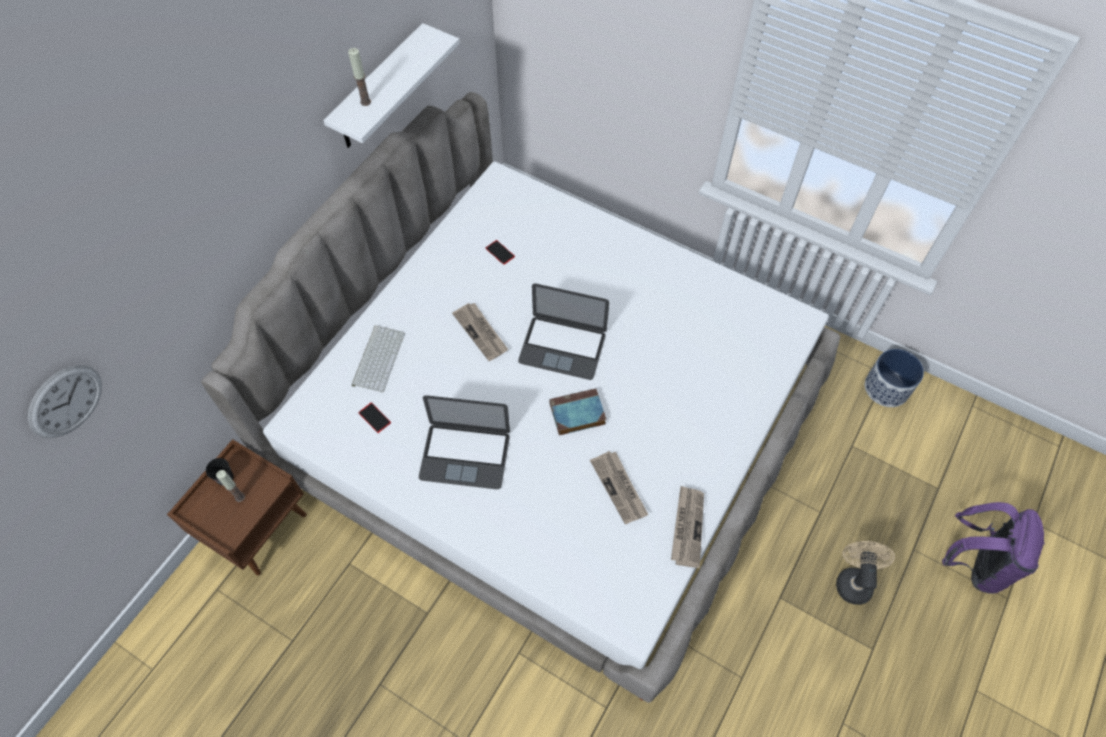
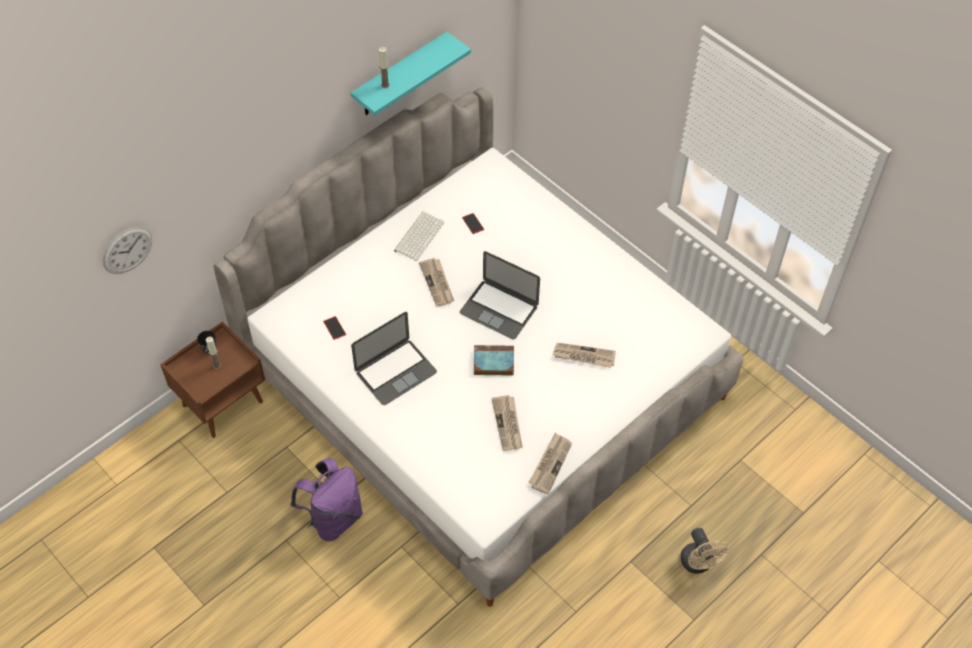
camera: 15 degrees right, 5 degrees down
(378, 358) = (350, 284): keyboard -> keyboard (418, 235)
(379, 90) = (400, 76): white shelf -> turquoise shelf
(465, 455) = (395, 372): laptop -> laptop turned 60 degrees counterclockwise
(678, 380) = (583, 356): none -> newspaper
(853, 580) = (698, 564): beige fan -> beige fan turned 135 degrees clockwise
(886, 388) = (791, 421): planter -> none
(975, 563) = (811, 578): purple backpack -> purple backpack (333, 518)

